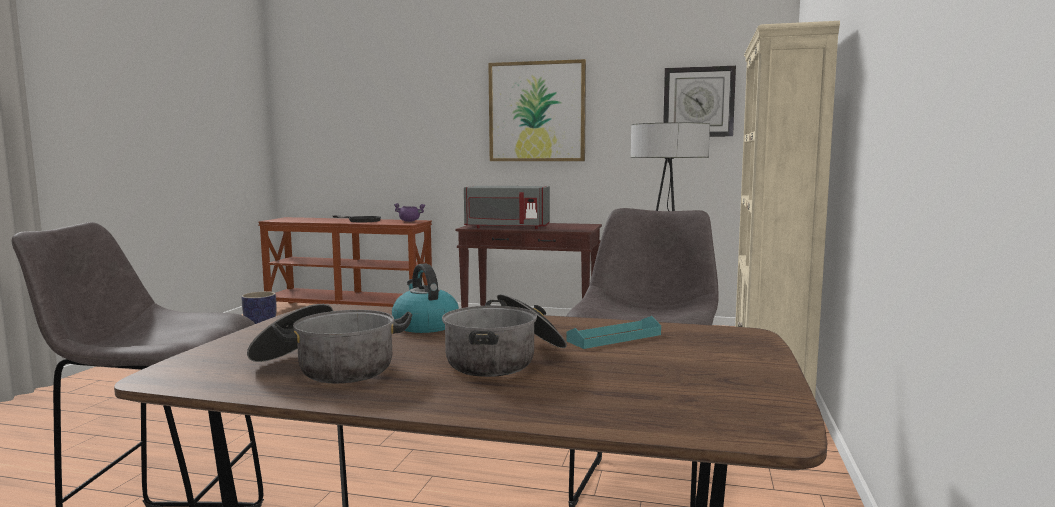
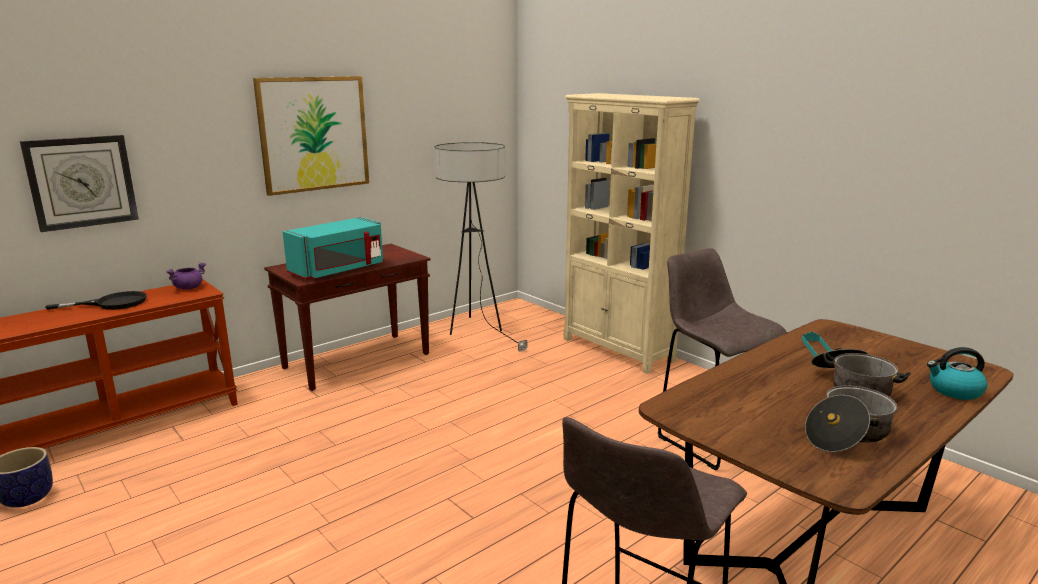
camera: 55 degrees left, 10 degrees up
(425, 325) = (751, 387): kettle -> kettle (954, 391)
(506, 227) = (339, 270): grey microwave -> turquoise microwave
(698, 102) = (456, 118): wall clock -> wall clock (82, 182)

